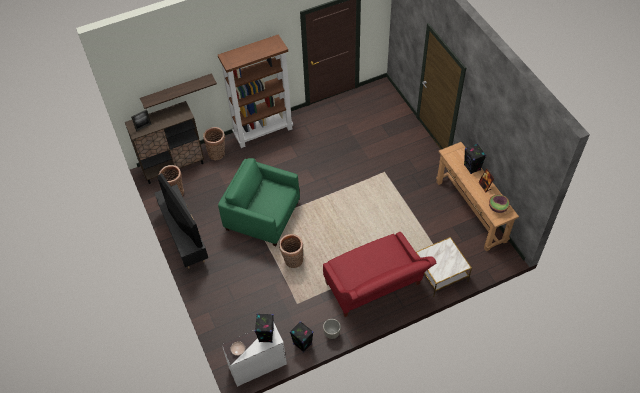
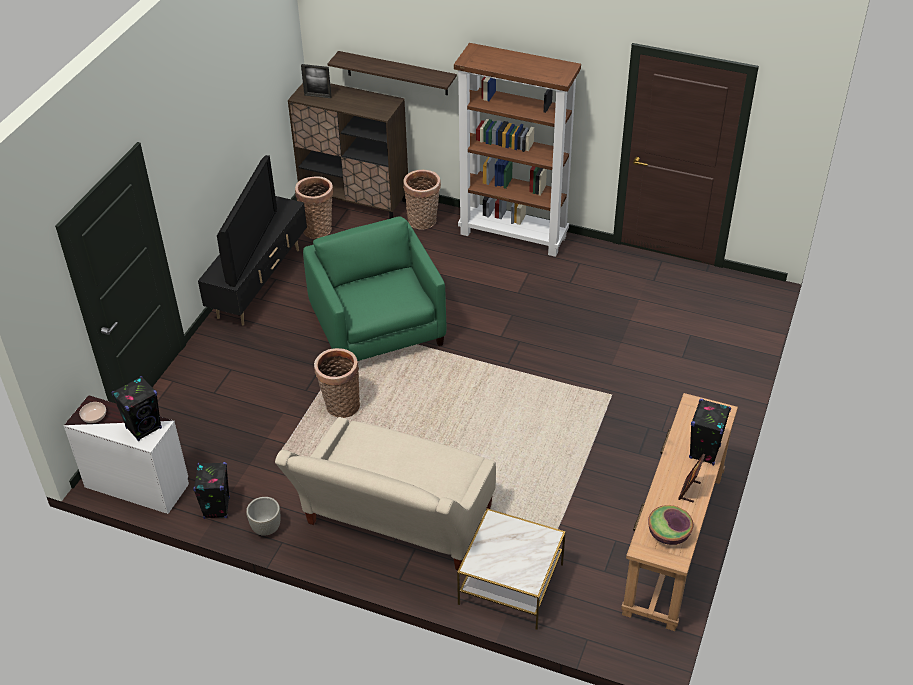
camera: 45 degrees right, 10 degrees down
(375, 288) = (395, 524): red sofa -> beige sofa

